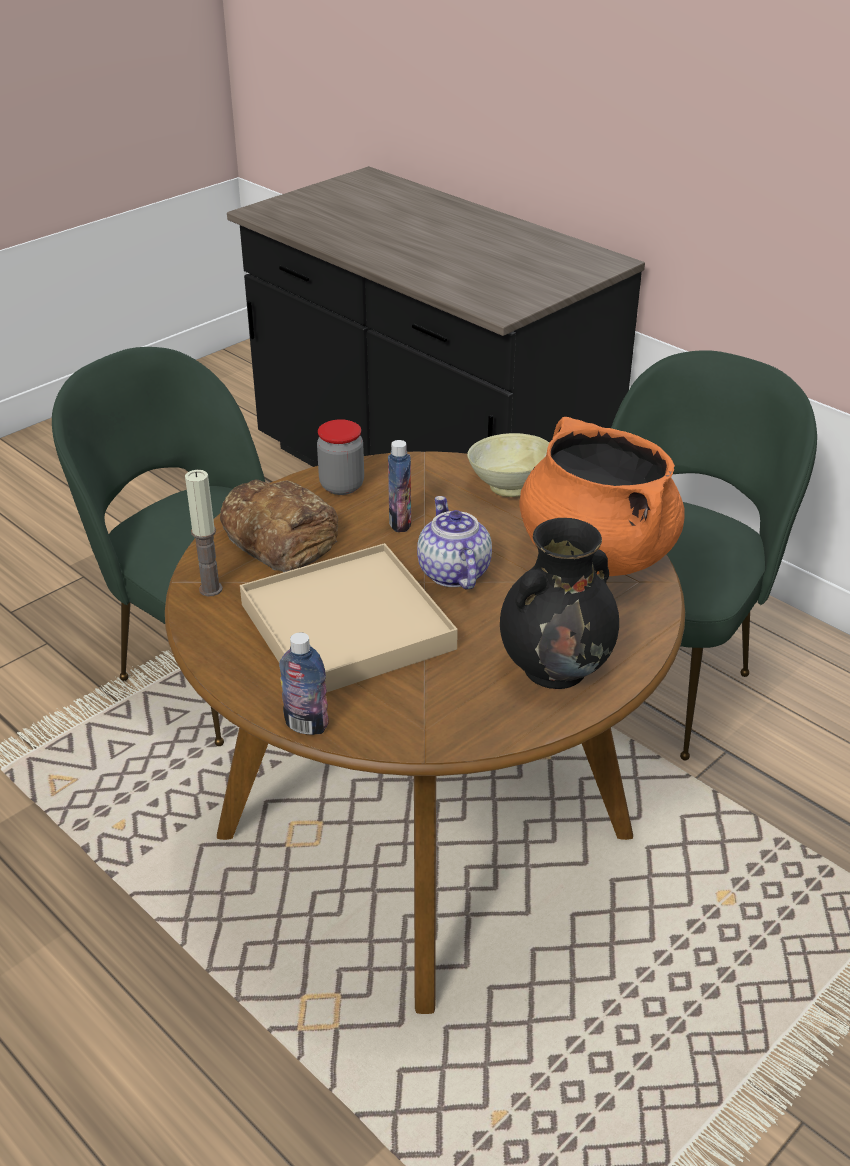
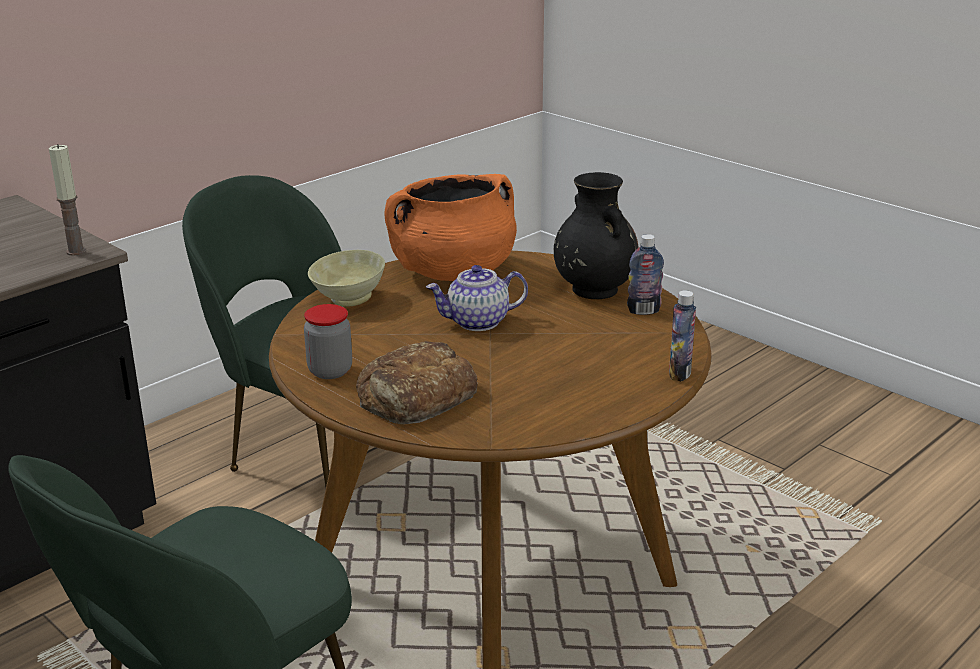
camera: 90 degrees left, 10 degrees down
(211, 589) = (503, 426): candle -> candle (76, 251)
(347, 627) = (555, 362): beige tray -> none
(400, 523) = (400, 343): bottle -> bottle (643, 311)

